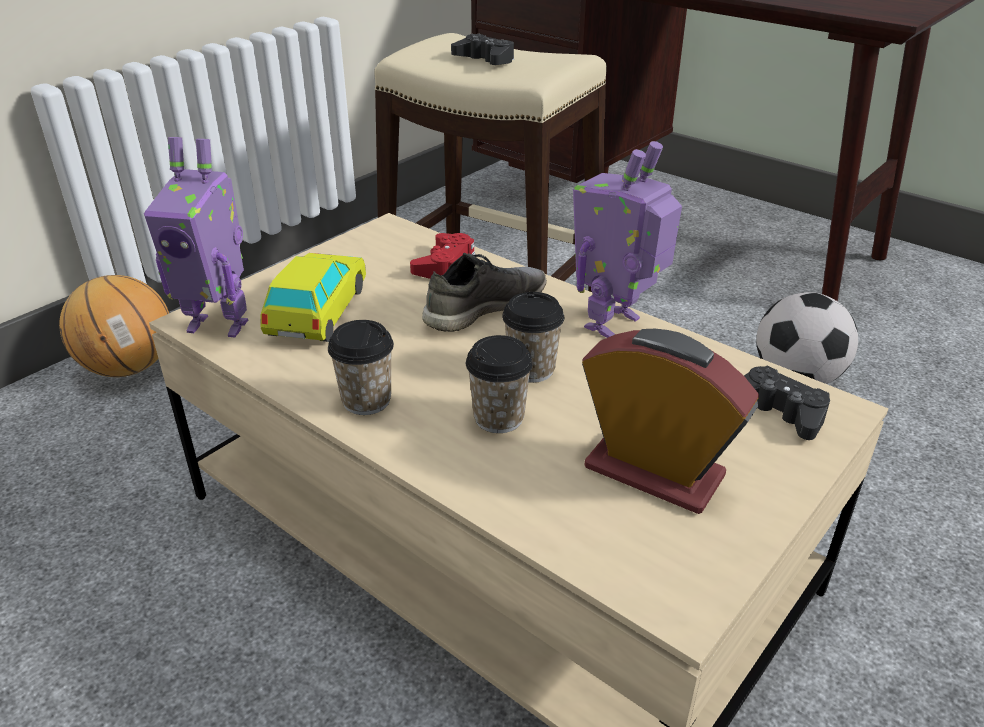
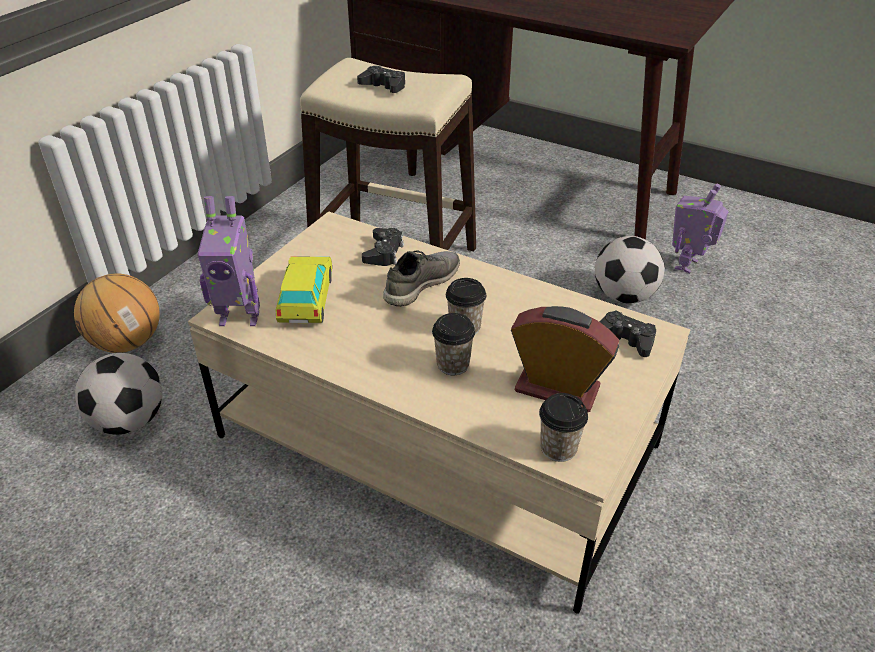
camera: 10 degrees left, 5 degrees up
(93, 463) = (129, 421): none -> football
(366, 400) = (363, 362): cup -> cup (558, 448)
(445, 265) = (384, 252): red game controller -> black game controller
(615, 324) = (511, 287): toy robot -> toy robot (688, 265)

